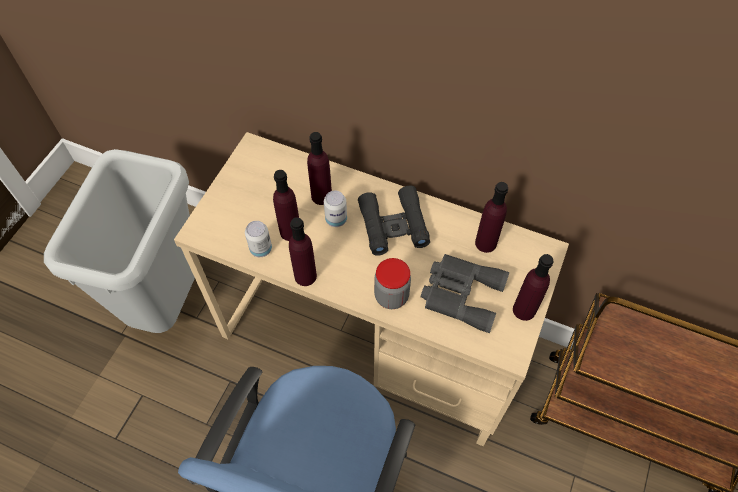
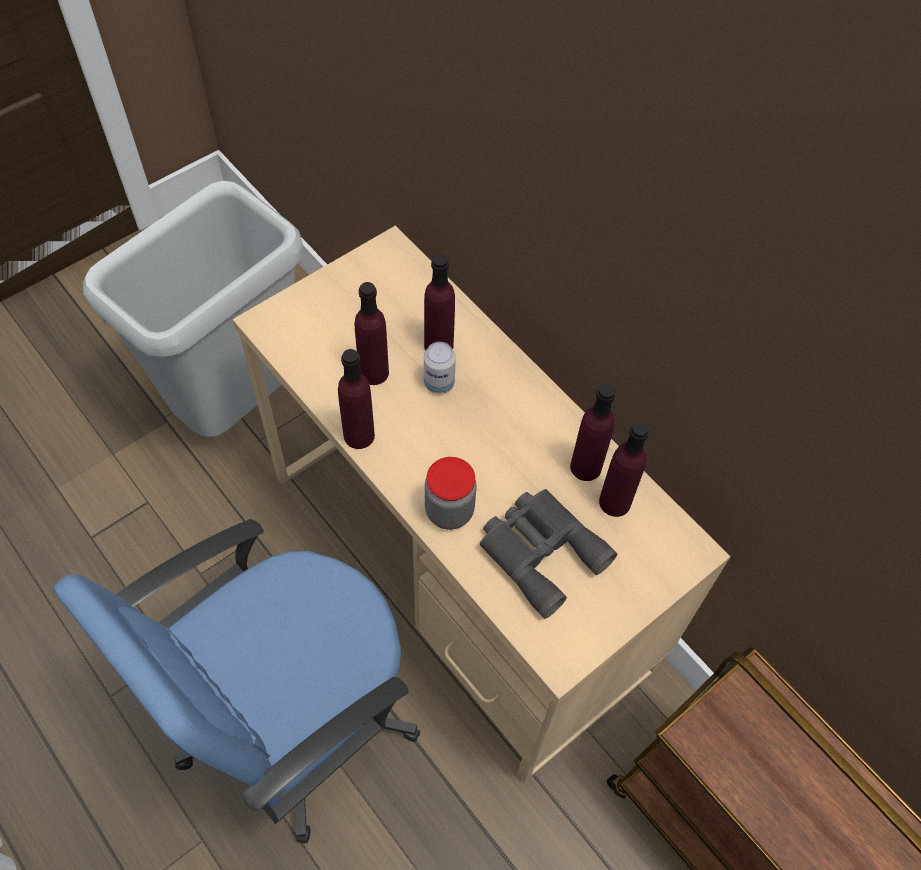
camera: 25 degrees right, 0 degrees up
(261, 249) = (325, 377): can -> none
(393, 225) = (507, 423): black binoculars -> none
(524, 310) = (612, 612): purple bottle -> purple bottle (585, 467)

